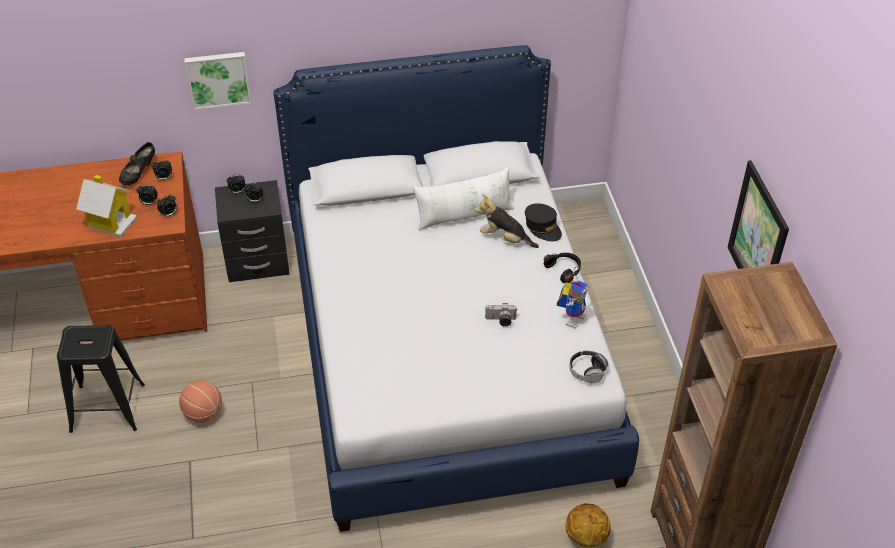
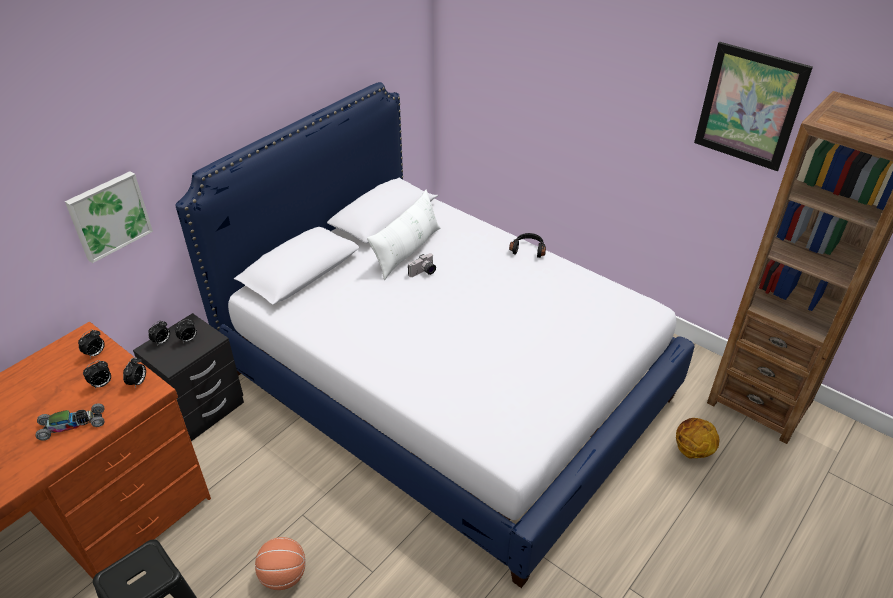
camera: 40 degrees left, 5 degrees down
(111, 221) = (72, 425): toy house -> toy car
(139, 174) = (59, 364): black shoe -> none
(500, 321) = (529, 309): camera -> camera (423, 273)
(505, 238) = (459, 251): plush toy -> none
(543, 227) = (476, 229): black cap -> none
(573, 317) = (575, 277): toy robot -> none
(587, 372) = (634, 308): headphones -> none

